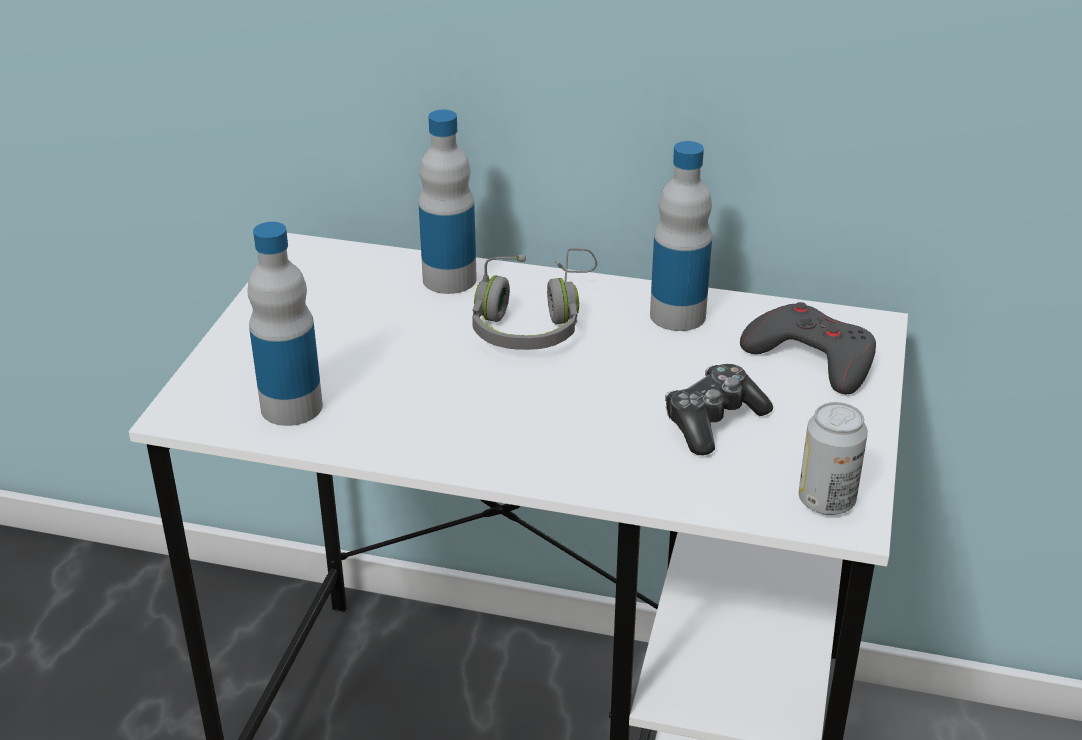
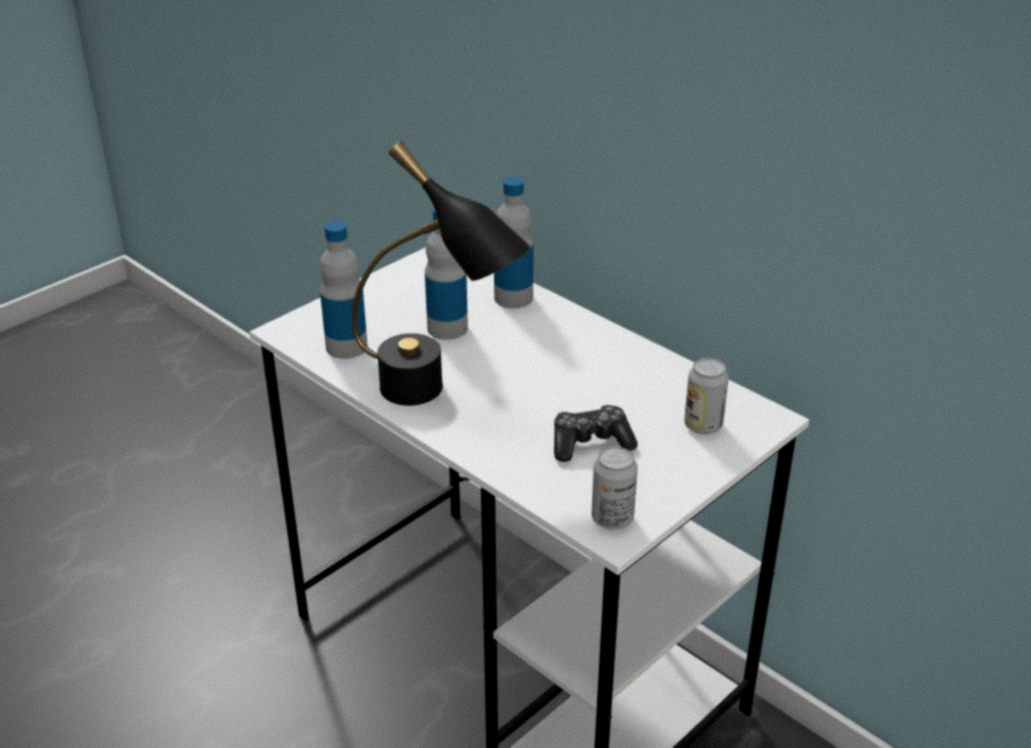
camera: 30 degrees right, 0 degrees up
(475, 430) = (437, 397): none -> black table lamp
(534, 321) = (540, 341): grey headphones -> none
(677, 315) = (639, 367): bottle -> bottle (447, 328)
(811, 357) = (703, 425): grey game controller -> can

